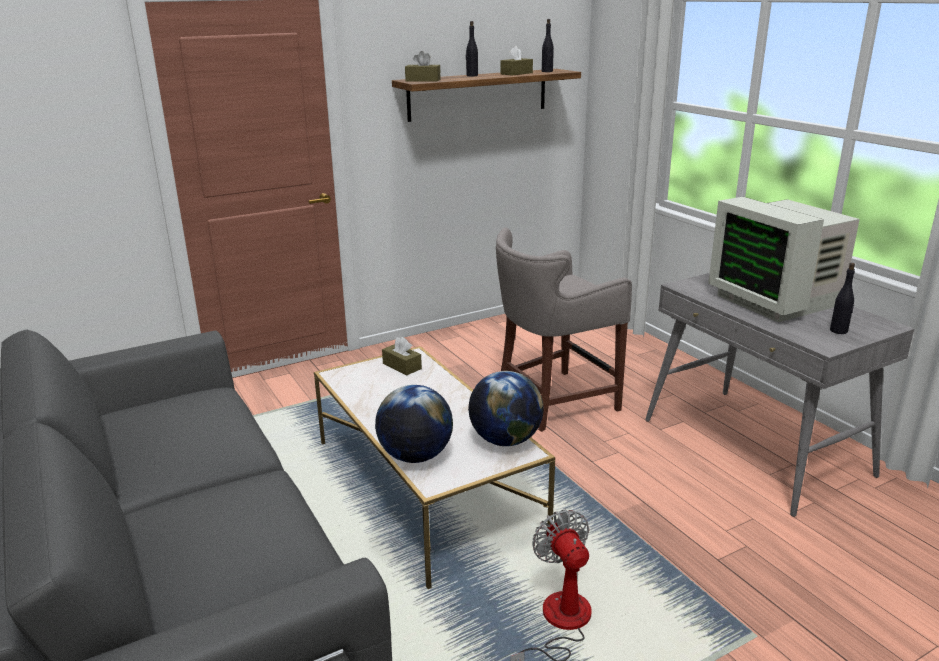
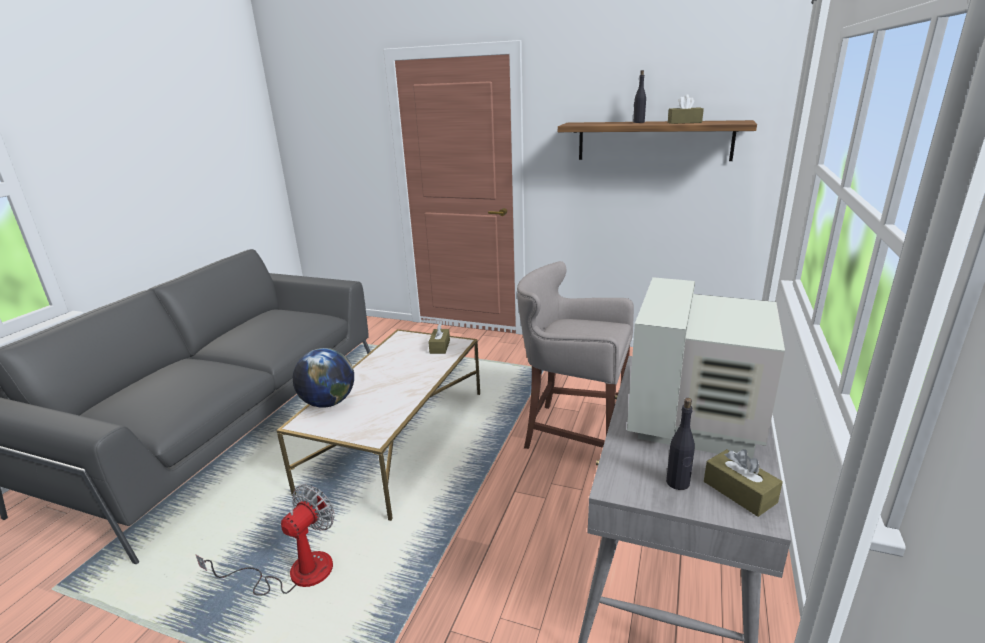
camera: 50 degrees right, 0 degrees up
(423, 80) = (581, 123): brown tissue box -> brown tissue box (739, 492)
(505, 440) = (382, 423): globe -> none
(547, 71) = (723, 122): black bottle -> none

